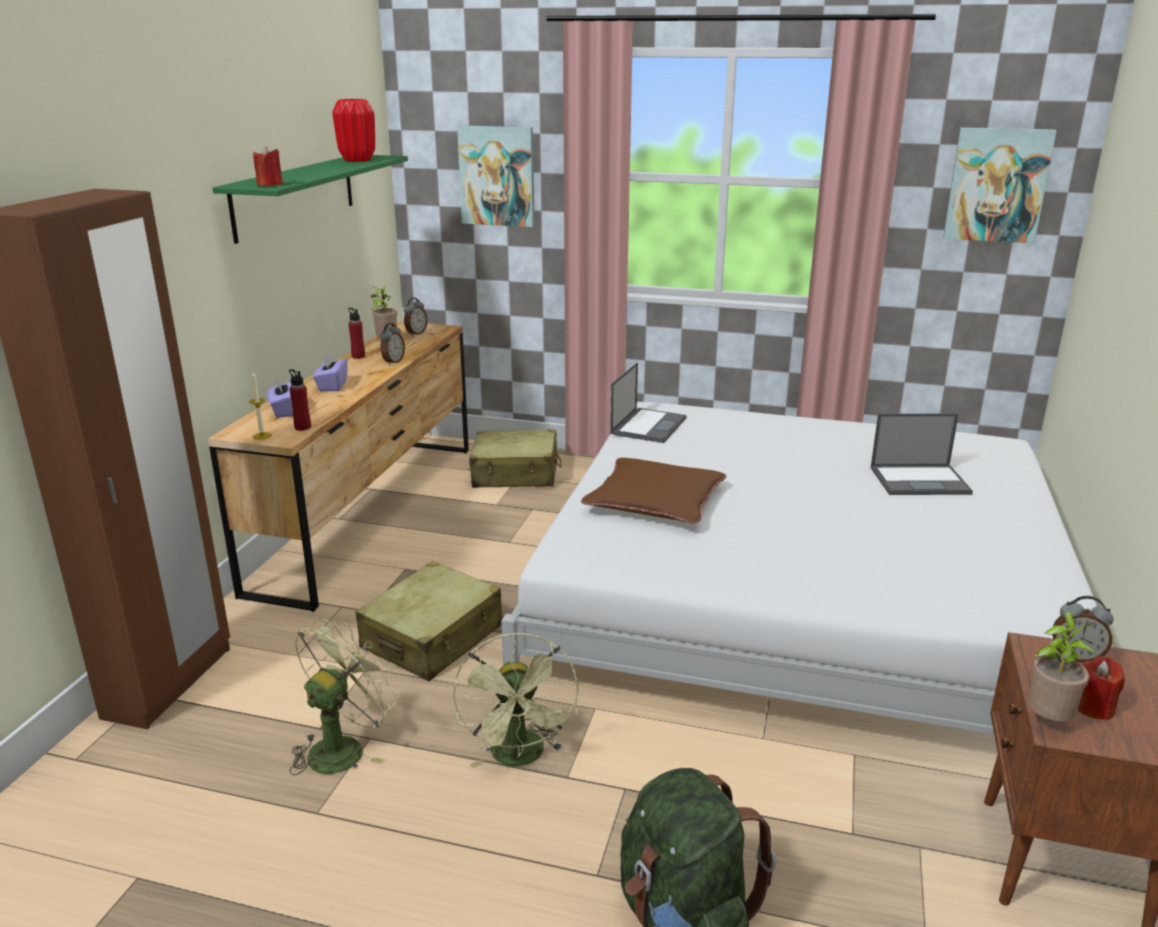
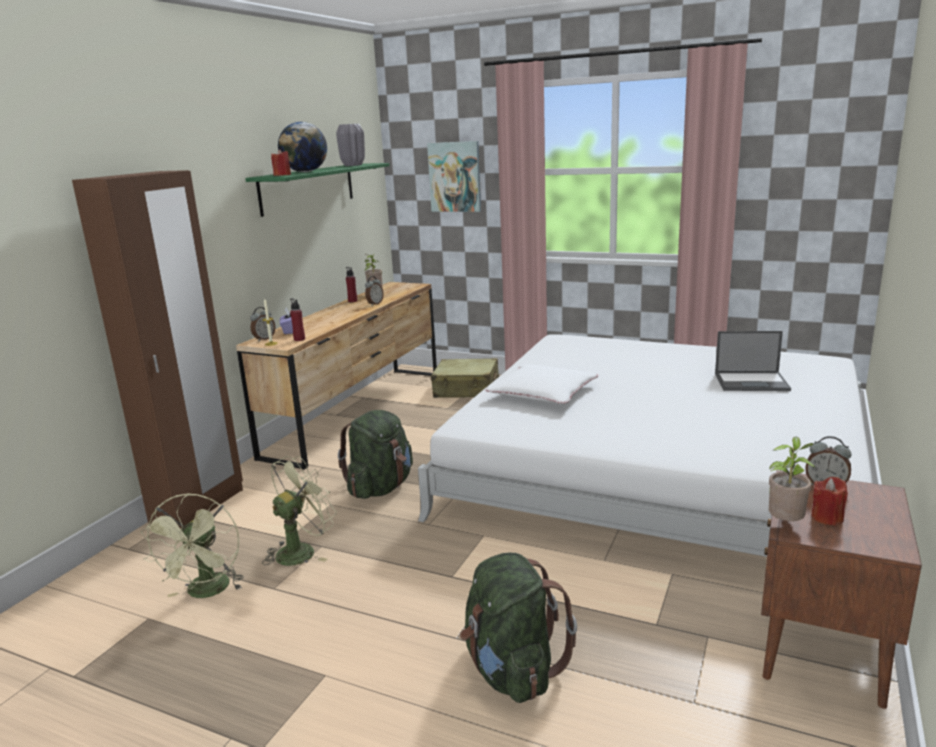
camera: 10 degrees right, 5 degrees down
(299, 176) = (305, 172): none -> globe
(332, 386) = (328, 317): purple tissue box -> none
(357, 160) = (353, 165): red vase -> grey vase
(416, 333) = (397, 288): alarm clock -> alarm clock (264, 339)
(433, 637) = (380, 488): beige suitcase -> green backpack
(520, 757) = (422, 563): green fan -> green fan (207, 592)
(648, 425) = (554, 348): laptop -> none
(655, 501) = (542, 393): brown pillow -> white pillow
(997, 185) = (820, 163): picture -> none

